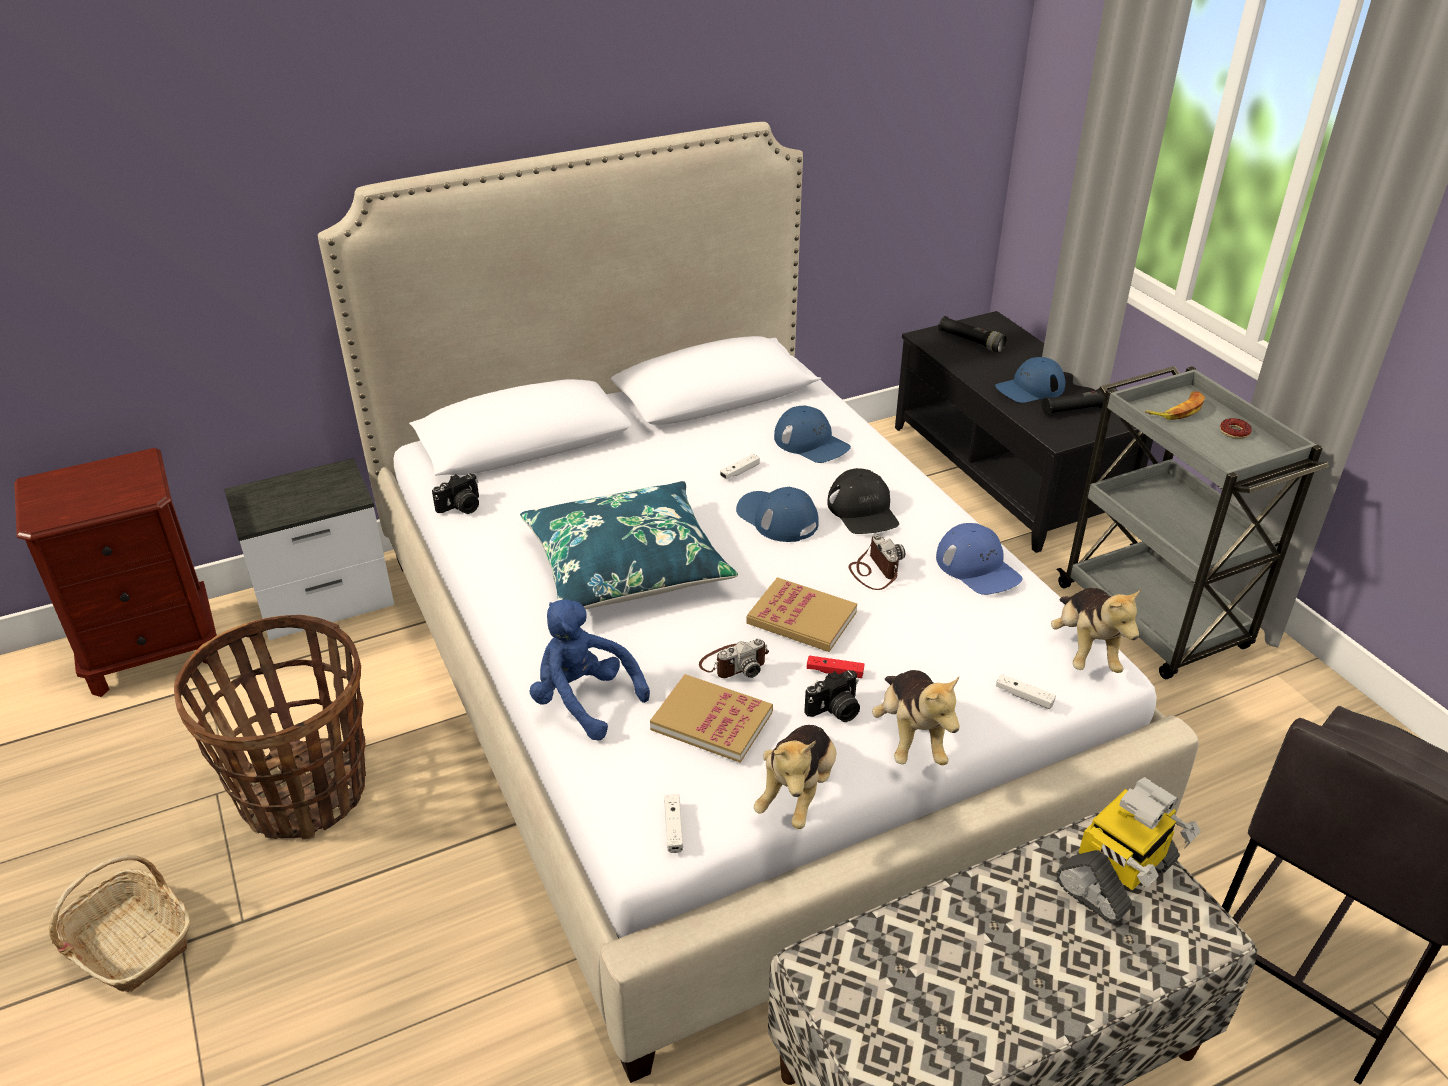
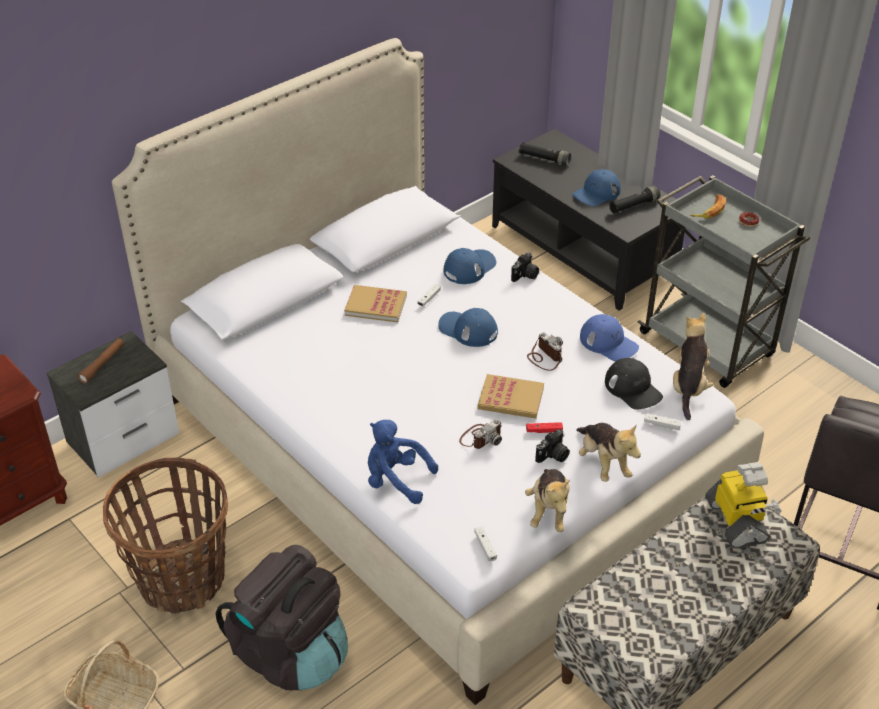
camera: 15 degrees left, 5 degrees up
(296, 489) = (102, 364): none -> brown flashlight
(396, 933) = (290, 653): none -> black backpack
(461, 507) = (247, 360): camera -> camera (525, 275)
(626, 565) = (382, 383): blue pillow -> none
(712, 721) = (482, 477): book -> book (376, 305)
(811, 443) = (469, 267): blue cap -> blue cap turned 75 degrees counterclockwise
(863, 511) = (522, 314): black cap -> black cap (633, 388)
(1085, 649) = (689, 386): plush toy -> plush toy turned 150 degrees counterclockwise
(1117, 876) = (737, 521): toy robot -> toy robot turned 45 degrees counterclockwise

